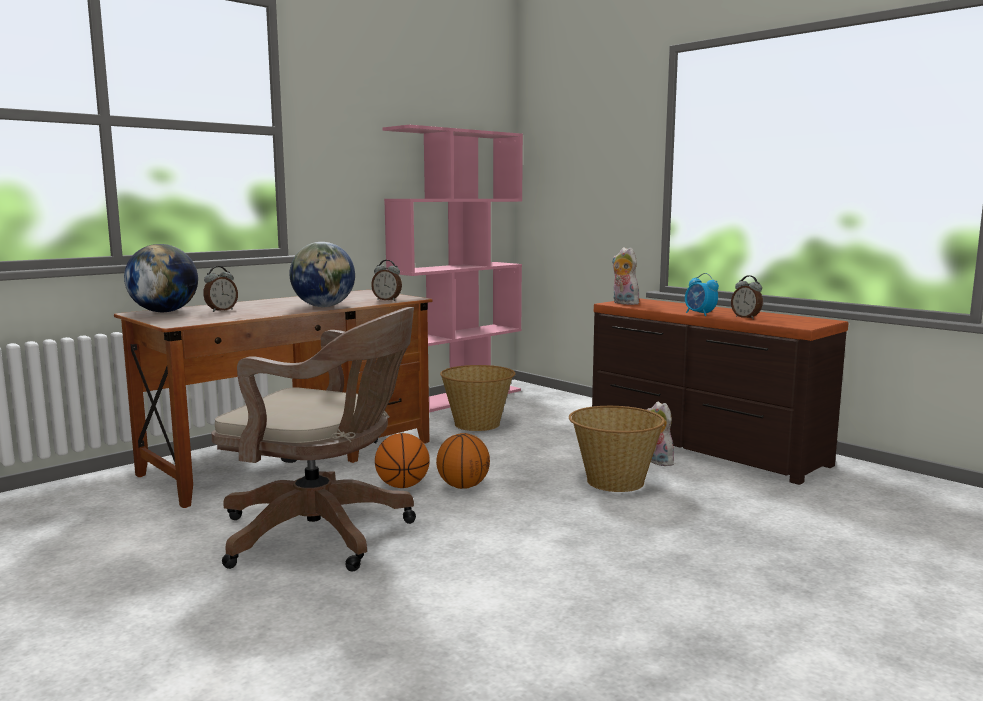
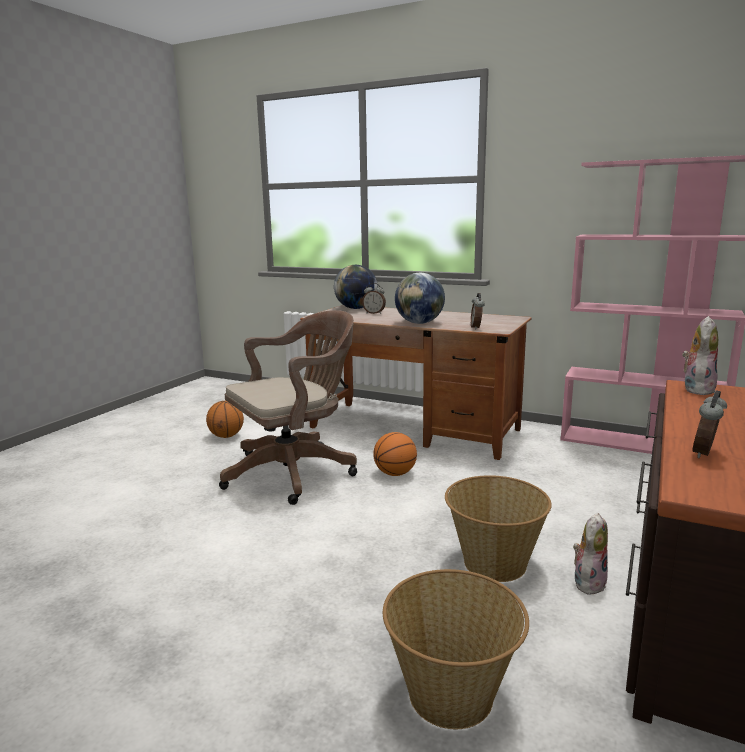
camera: 70 degrees right, 5 degrees up
(325, 534) = (295, 471): brown office chair -> brown office chair turned 120 degrees counterclockwise
(463, 486) = (414, 494): basketball -> basketball (226, 436)
(478, 424) = (576, 468): basket -> basket (452, 695)
(700, 314) = (683, 428): alarm clock -> none

